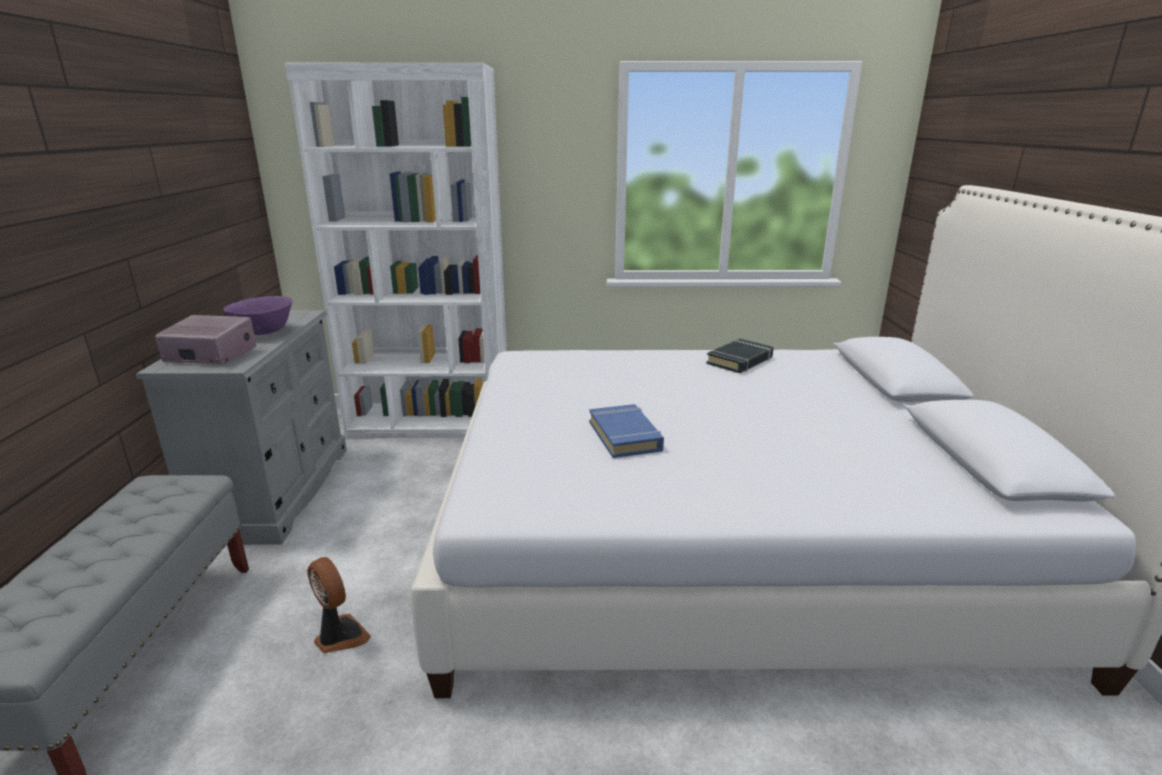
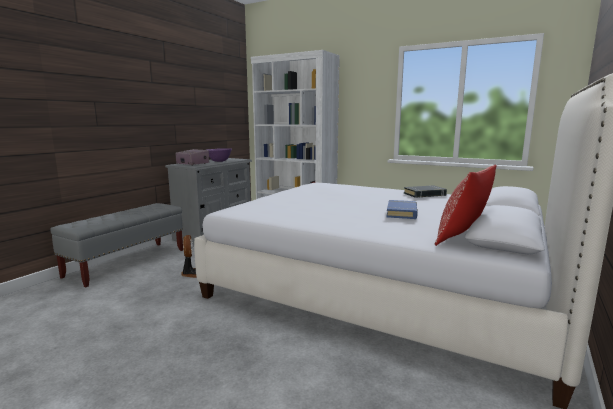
camera: 30 degrees right, 10 degrees down
(625, 436) = (317, 205): blue book -> blue book (402, 213)
(958, 481) = (462, 238): none -> pillow

